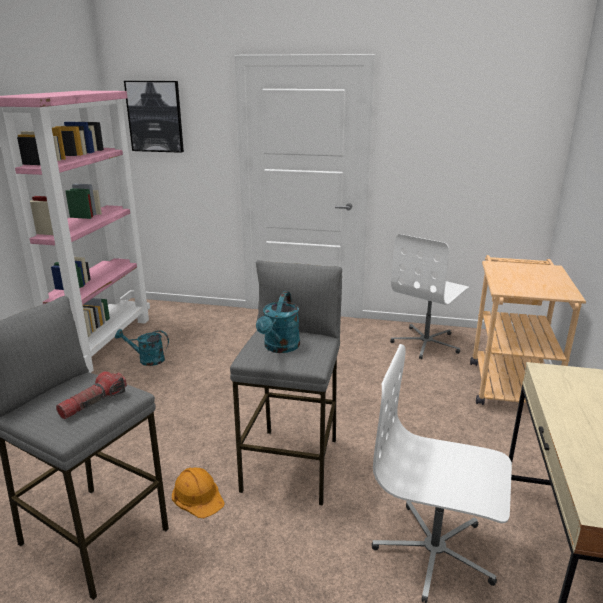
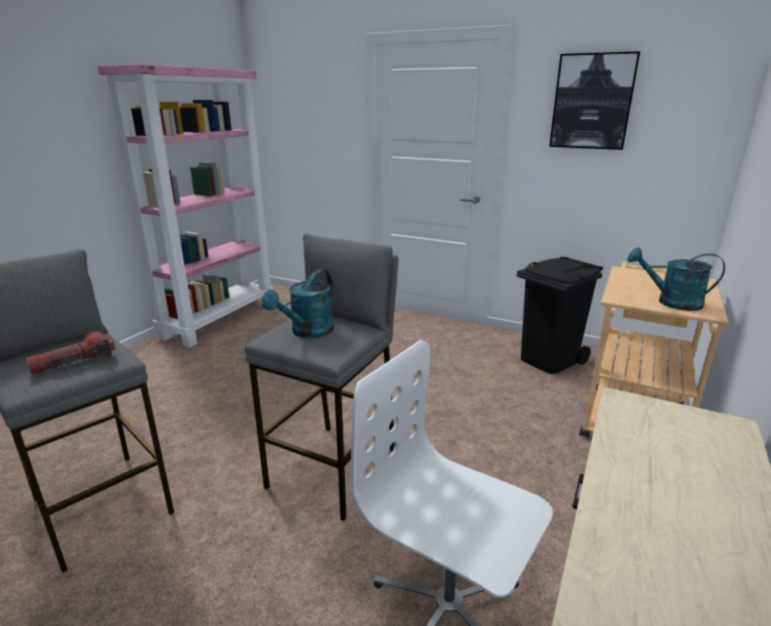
camera: 15 degrees right, 0 degrees up
(147, 360) = (249, 340): turquoise watering can -> turquoise watering can (671, 302)
(155, 116) = (291, 101): picture -> picture (592, 102)
(198, 496) = (221, 483): orange hard hat -> none
(426, 343) = (547, 359): white office chair -> black trash can

